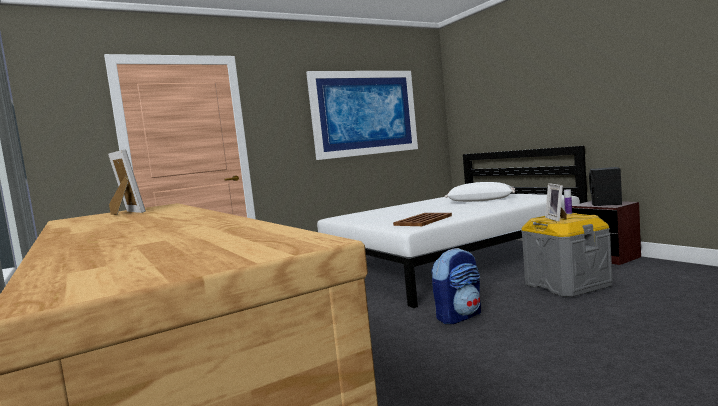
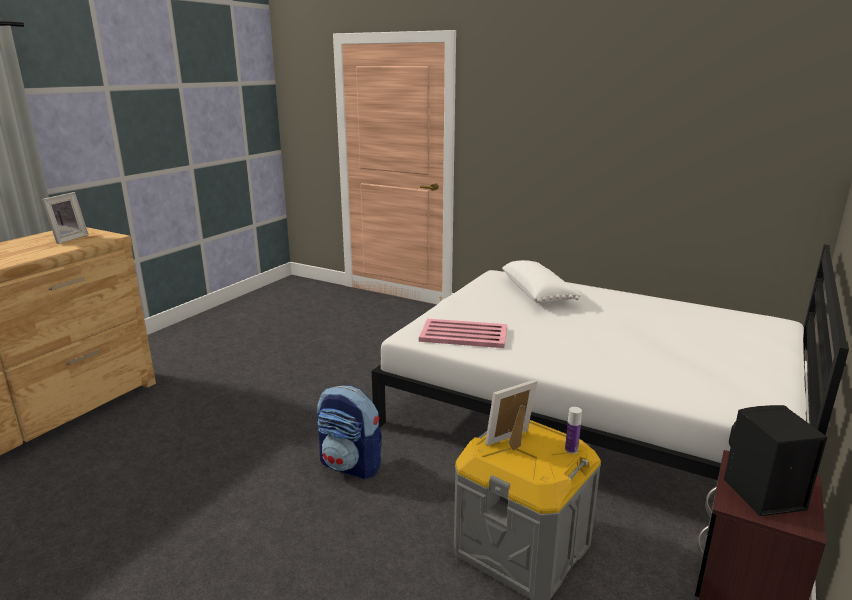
camera: 60 degrees right, 15 degrees up
(364, 113) = (642, 125): picture -> none
(423, 220) = (464, 335): brown tray -> pink tray
(480, 200) = (675, 348): white pillow -> white pillow (538, 293)

